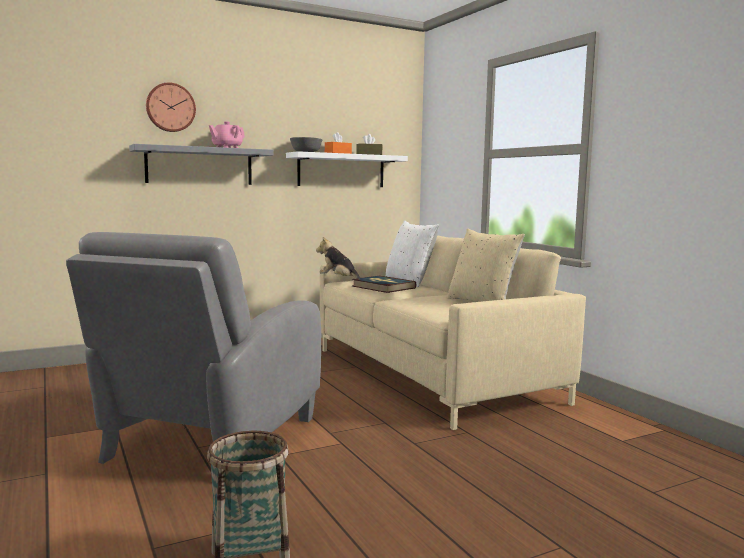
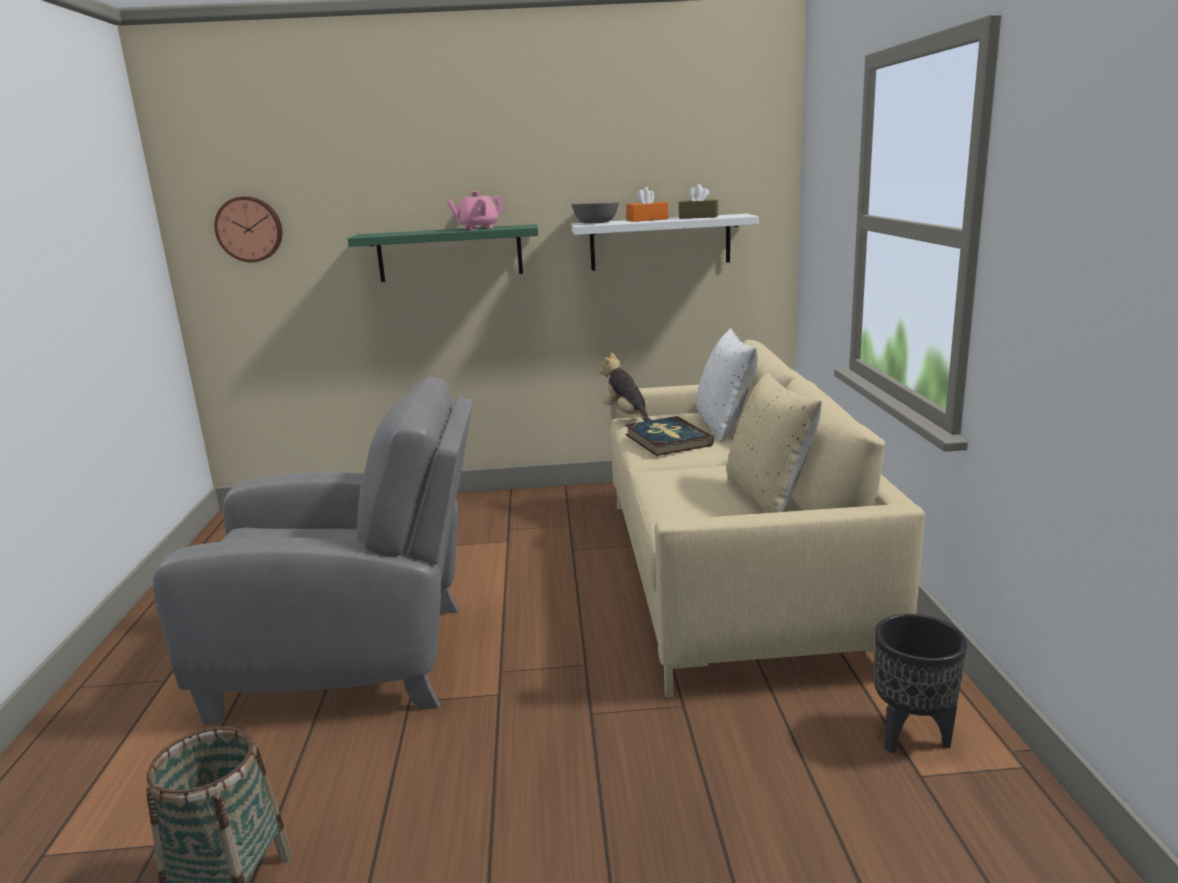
camera: 25 degrees right, 10 degrees up
(170, 107) = (405, 177): wall clock -> wall clock (249, 229)
(199, 166) = (450, 253): grey shelf -> green shelf
(210, 442) = (354, 661): grey armchair -> grey armchair turned 135 degrees counterclockwise
(602, 427) = (912, 737): none -> black planter

